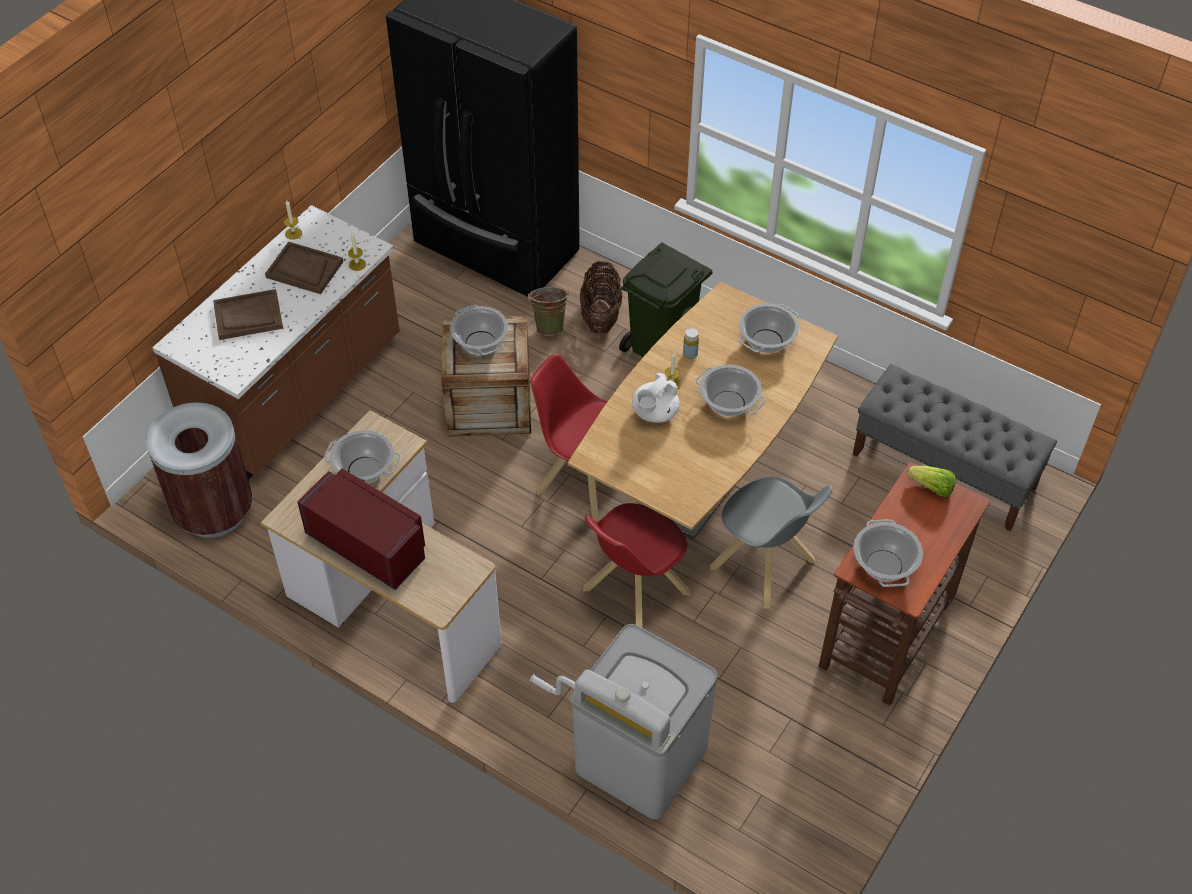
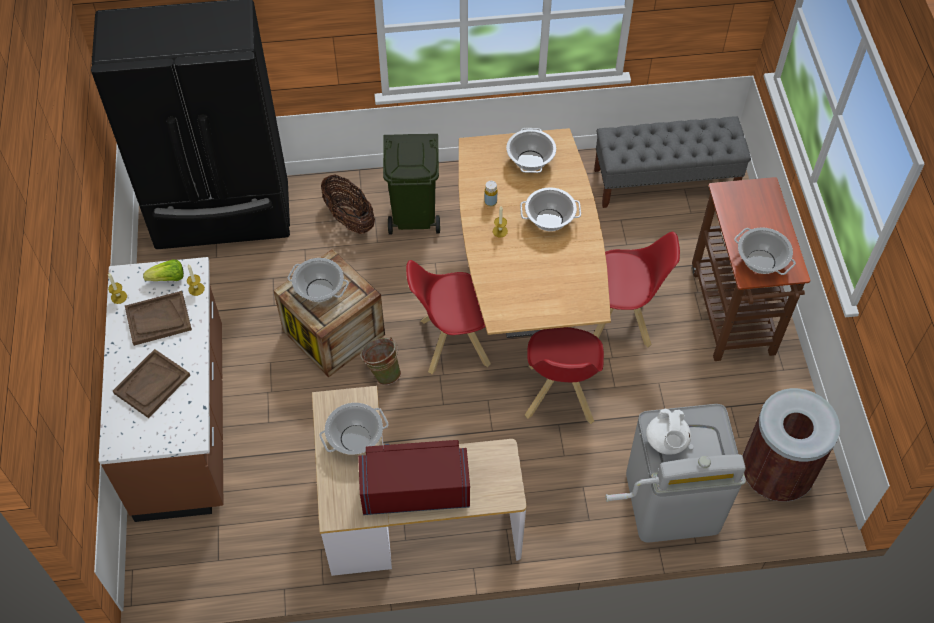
camera: 40 degrees left, 5 degrees up
(214, 511) = (210, 555): brown trash can -> brown trash can (775, 473)
(550, 325) = (320, 248): green bucket -> green bucket (382, 372)
(654, 413) = (509, 259): white teapot -> white teapot (666, 442)
(765, 566) = (622, 319): grey chair -> red chair
(931, 488) = (737, 192): lettuce -> lettuce (168, 279)

